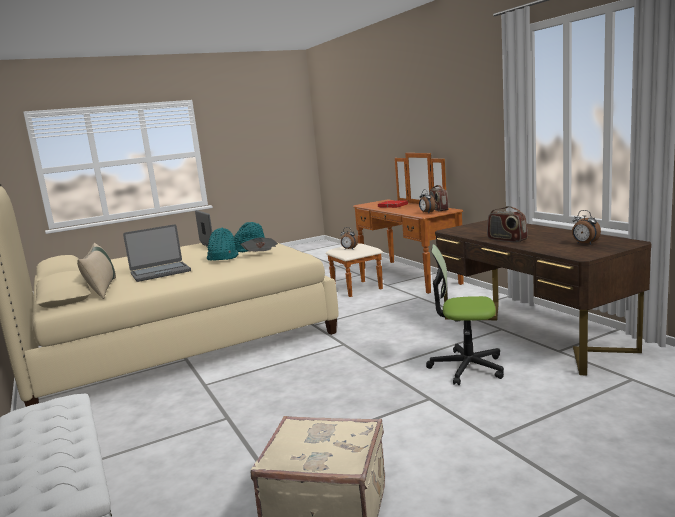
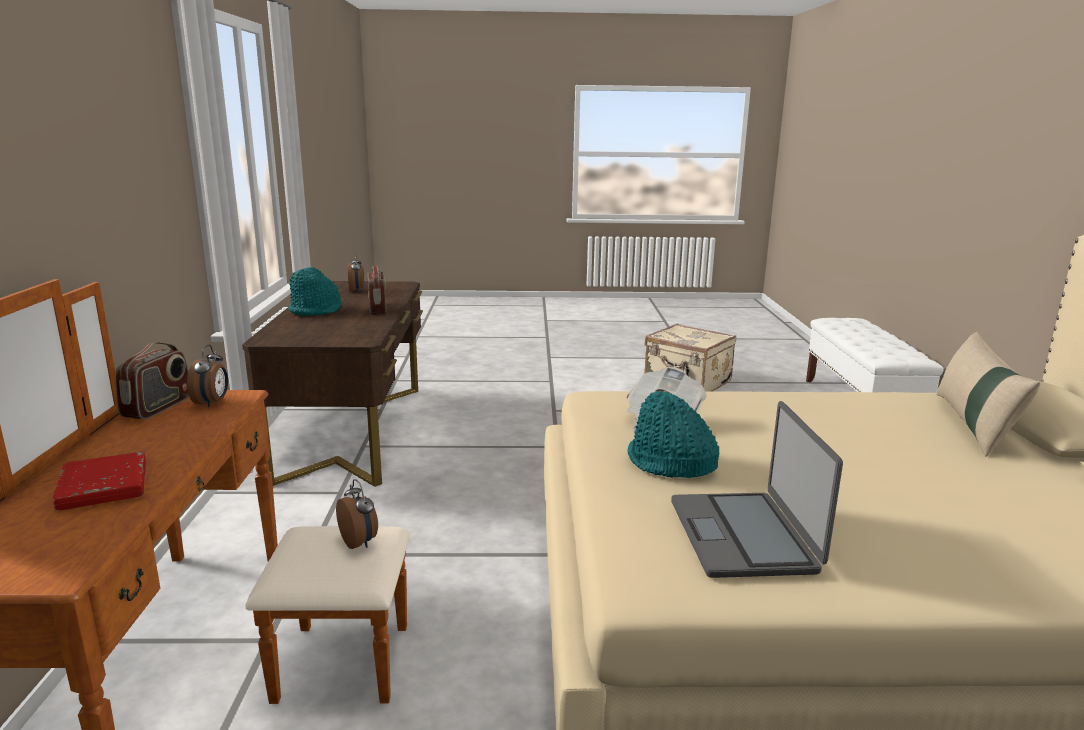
camera: 155 degrees left, 5 degrees up
(160, 272) = (878, 437): laptop -> none
(222, 258) = (746, 438): turquoise hat -> turquoise hat (316, 310)
(466, 367) = (481, 421): office chair -> none

